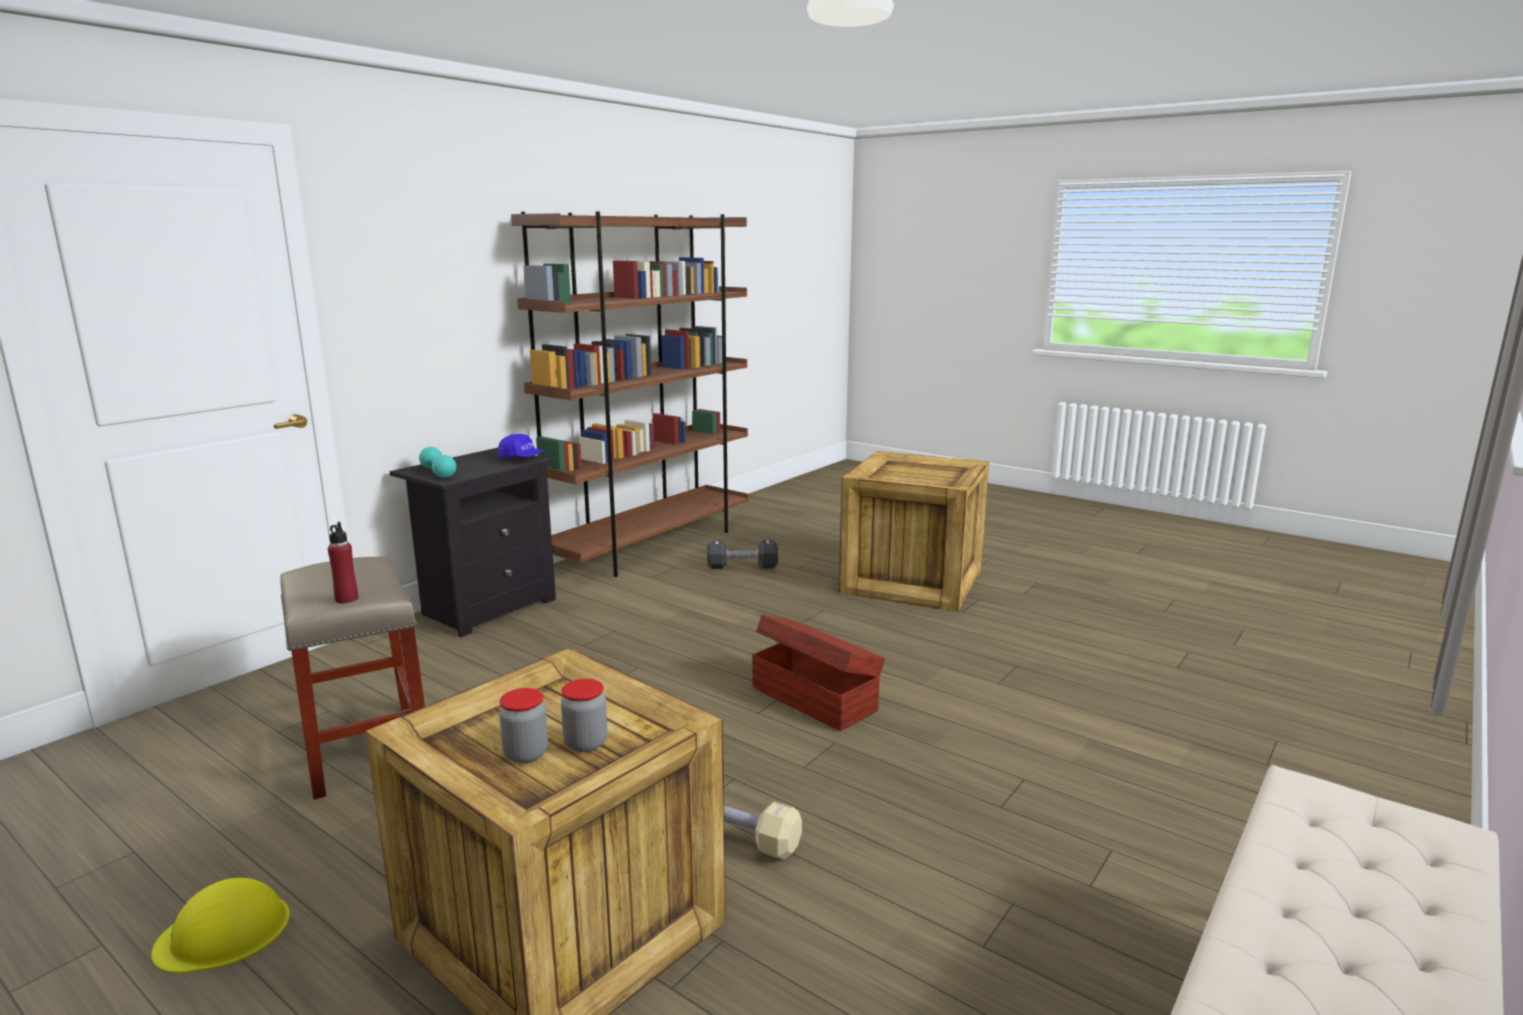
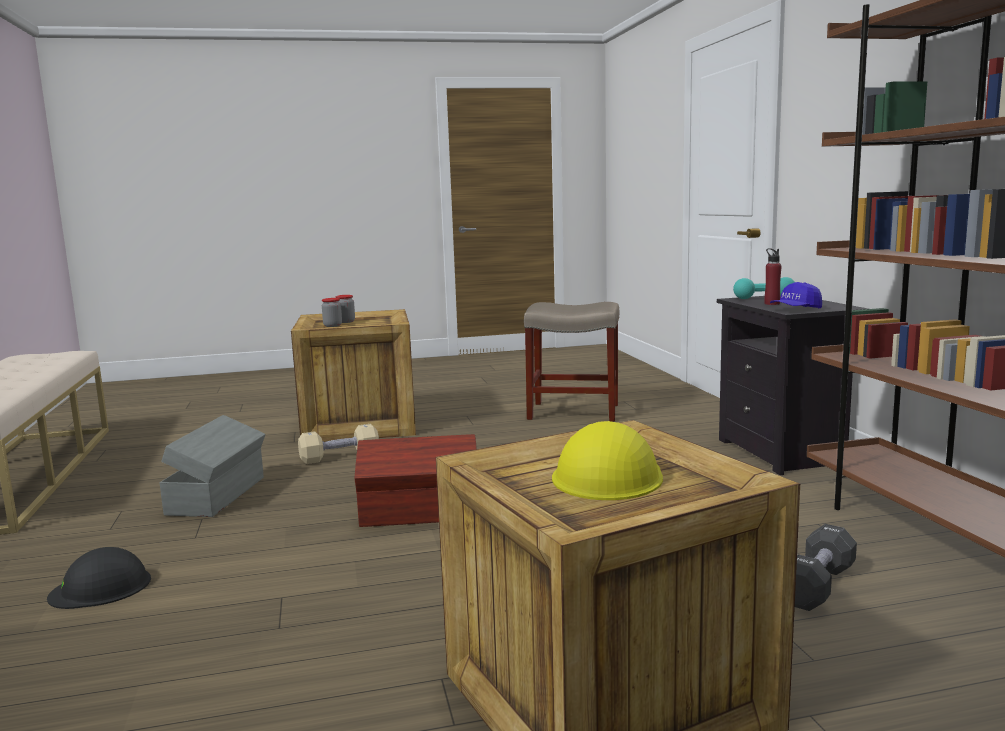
camera: 130 degrees right, 5 degrees down
(224, 932) = (462, 392): yellow hard hat -> yellow hard hat (607, 476)
(346, 599) = (538, 303): red bottle -> red bottle (772, 304)
(954, 843) = (219, 495): none -> grey storage box
(1132, 758) = (101, 588): none -> black hard hat

